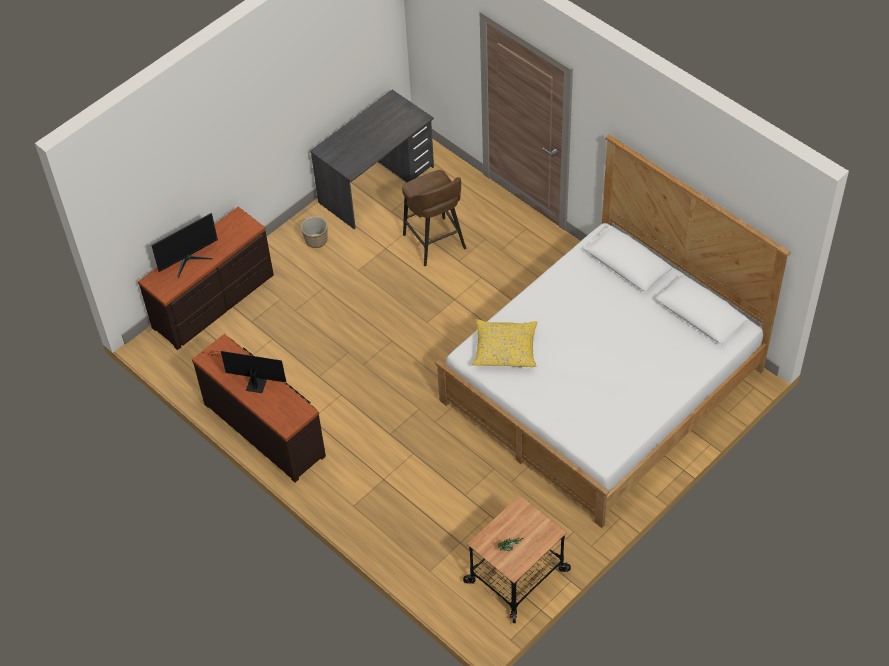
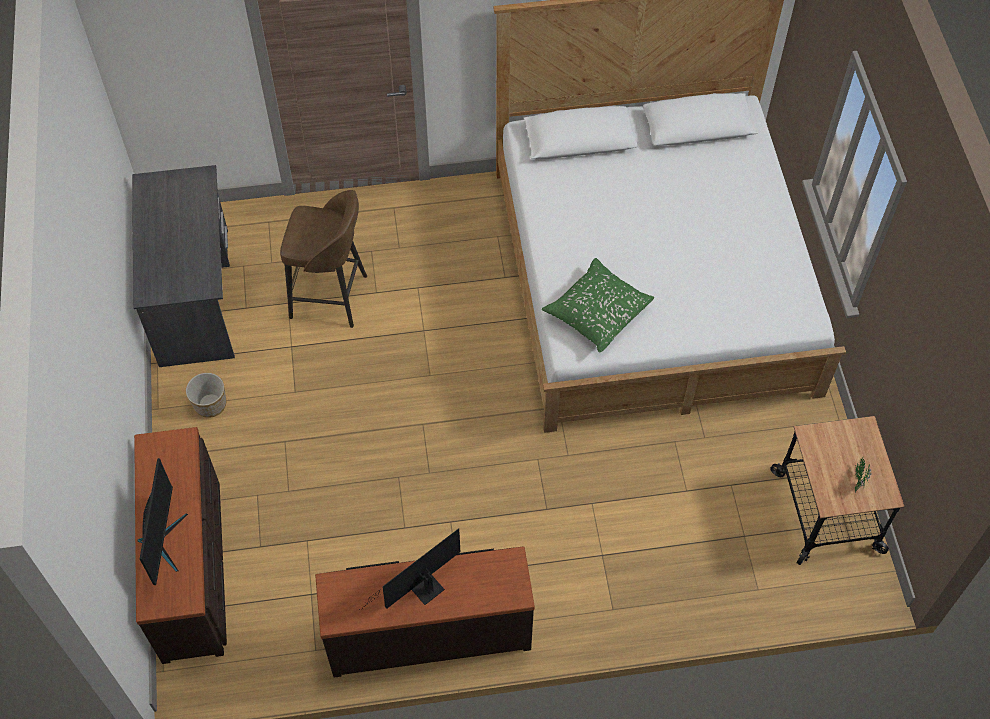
camera: 55 degrees left, 5 degrees up
(505, 349) = (597, 311): yellow pillow -> green pillow

